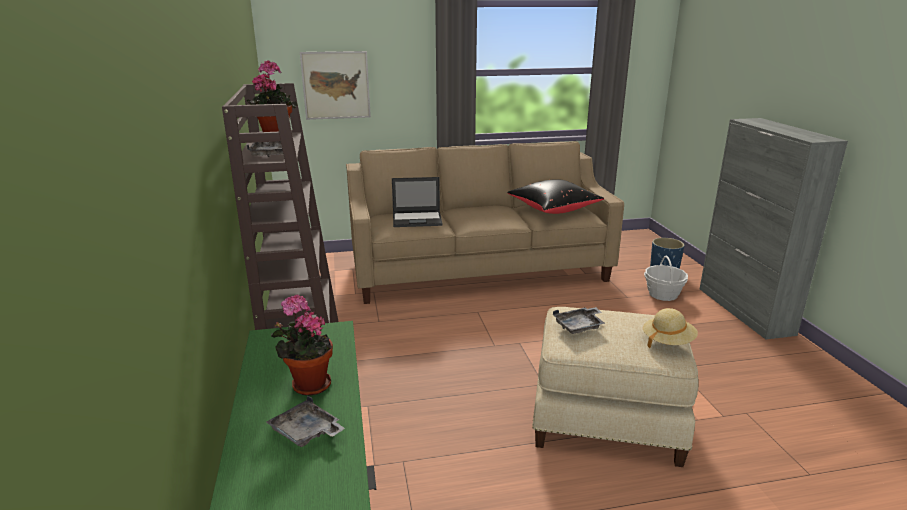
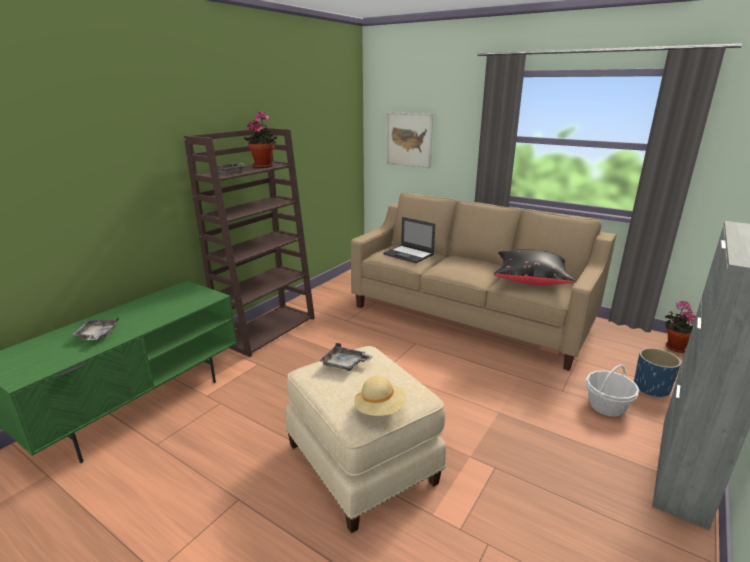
camera: 45 degrees right, 0 degrees up
(308, 385) = (144, 316): potted plant -> potted plant (673, 347)

